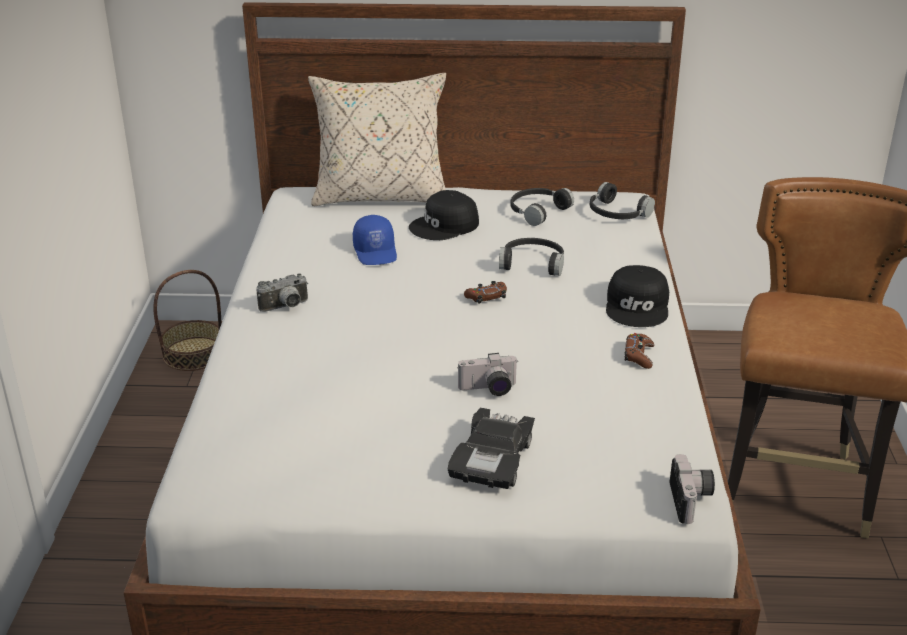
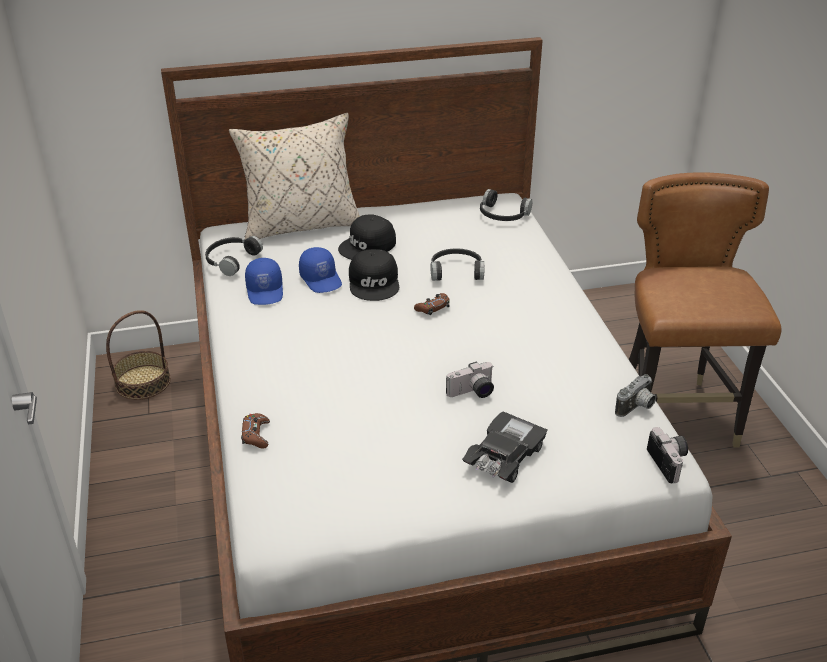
camera: 15 degrees left, 5 degrees up
(285, 307) = (268, 344): camera -> camera (637, 408)
(310, 255) = (266, 291): none -> blue cap
(492, 460) = (504, 456): black toy car -> black toy car turned 150 degrees counterclockwise
(537, 211) = (437, 222): black headphones -> black headphones (231, 260)
(638, 306) = (556, 297): black cap -> black cap (375, 282)
(638, 356) = (576, 342): brown game controller -> brown game controller (256, 435)

